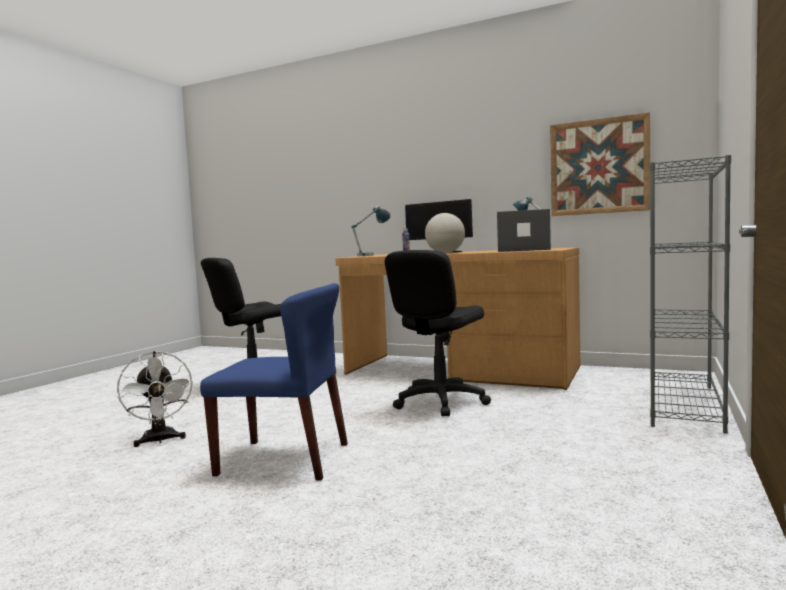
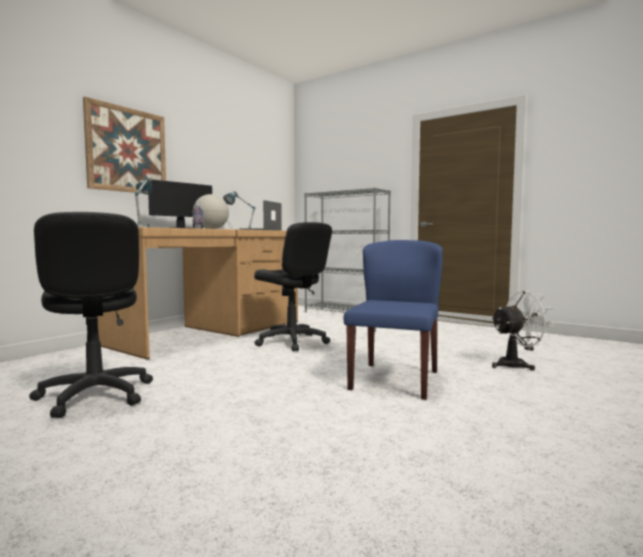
camera: 80 degrees left, 0 degrees up
(160, 441) = (315, 429): white fan -> white fan (517, 365)
(599, 166) = (251, 178): picture -> picture (127, 150)

